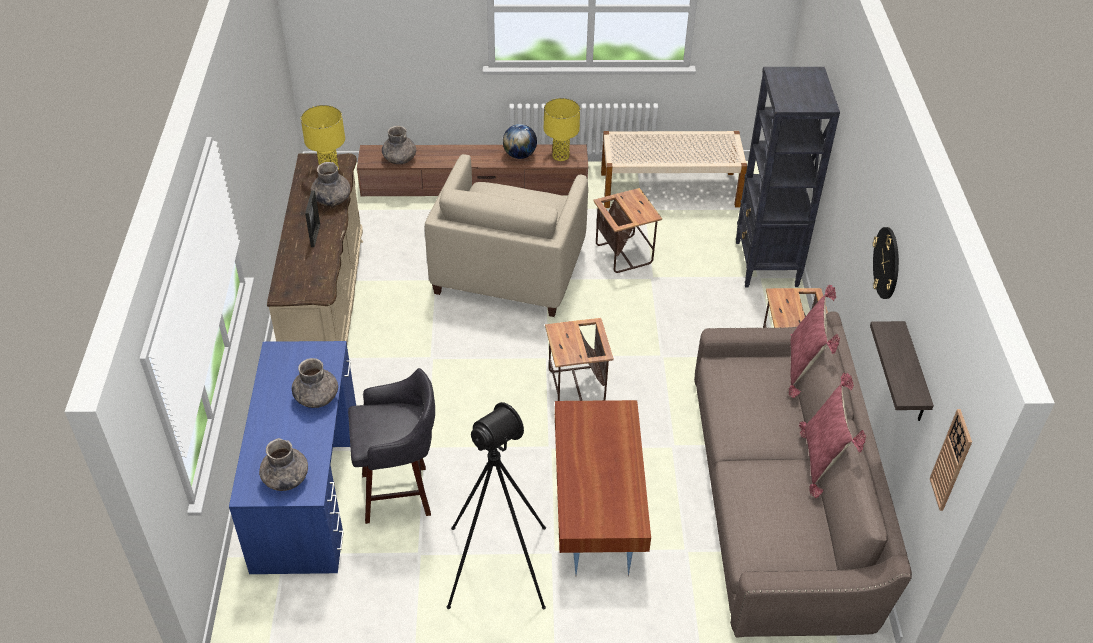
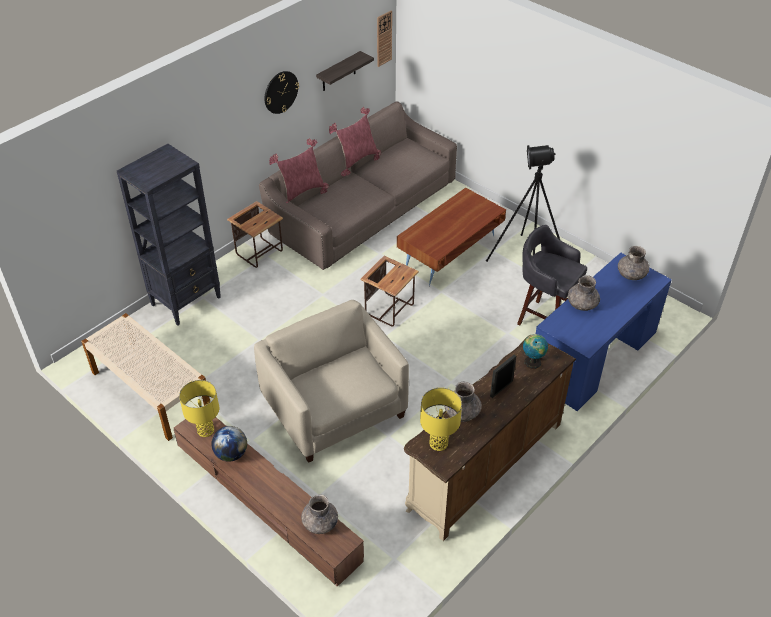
camera: 135 degrees left, 0 degrees up
(307, 274) = (532, 361): none -> globe
(508, 270) = (334, 408): beige armchair -> beige armchair turned 90 degrees counterclockwise
(623, 254) = (251, 366): side table -> none

